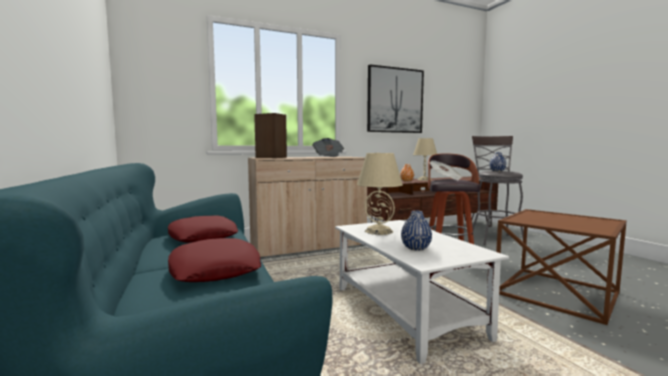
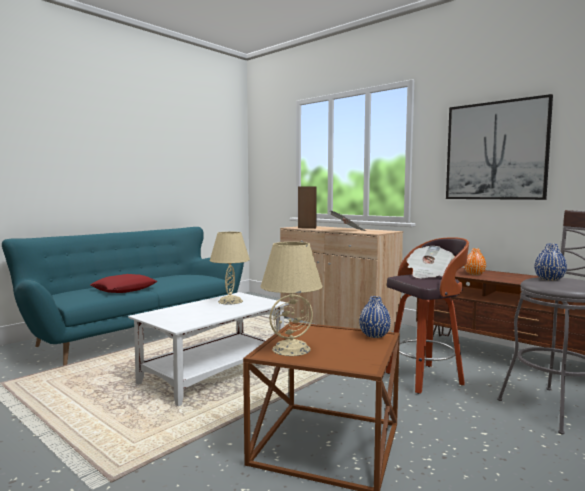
camera: 65 degrees right, 0 degrees up
(202, 236) = (186, 278): red pillow -> none
(416, 248) = (182, 311): blue vase -> blue vase (374, 335)
(424, 179) = (518, 277): beige table lamp -> beige table lamp (291, 349)

